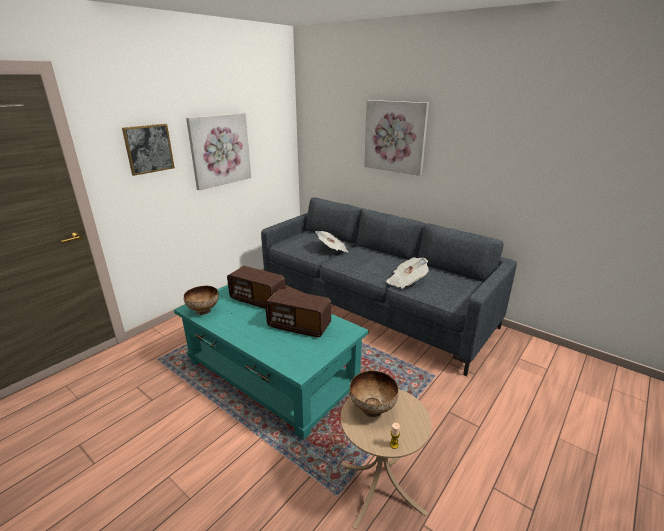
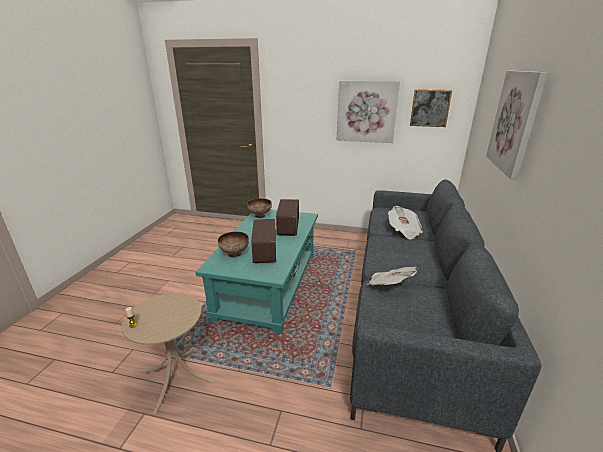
camera: 65 degrees right, 0 degrees up
(148, 149) = (305, 100): picture -> picture (430, 108)
(373, 409) = (171, 307): bowl -> bowl (234, 254)

